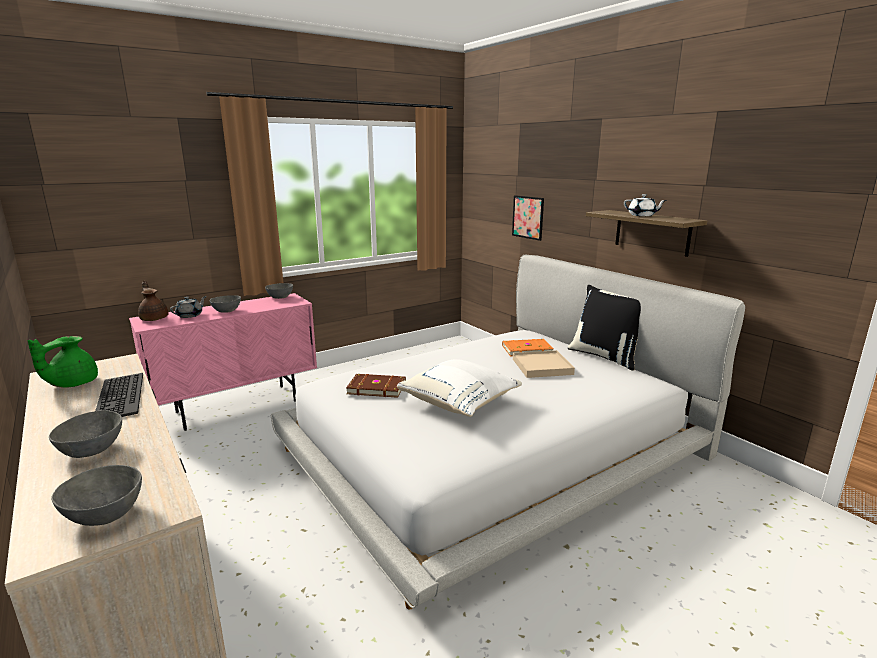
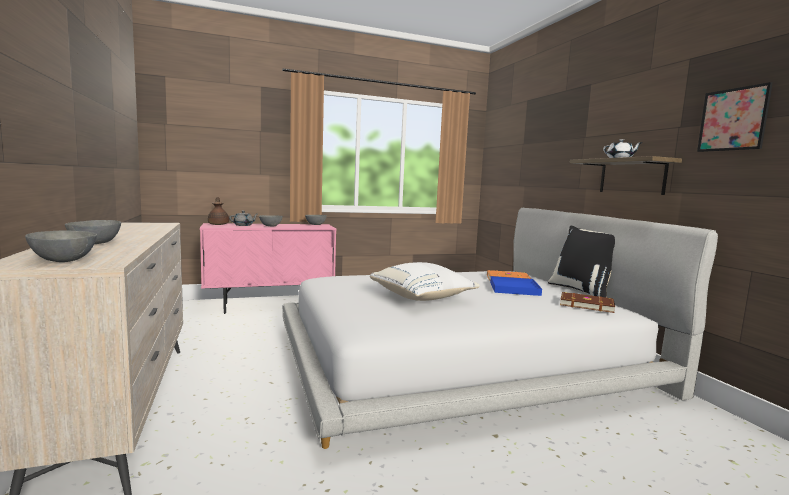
camera: 15 degrees right, 10 degrees down
(72, 384) = (122, 226): green teapot -> none
(119, 397) = (143, 232): keyboard -> none
(376, 387) = (360, 283): brown book -> brown book (586, 304)
(528, 217) = (529, 177): picture -> picture (733, 119)
(542, 366) = (514, 288): beige tray -> blue tray

